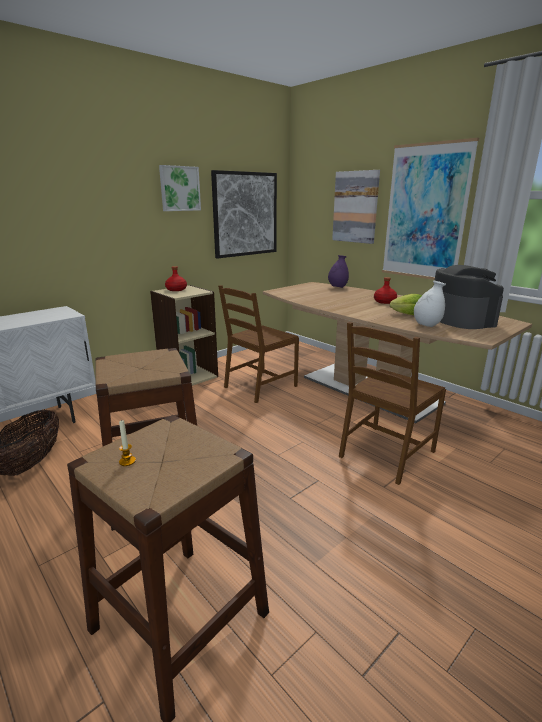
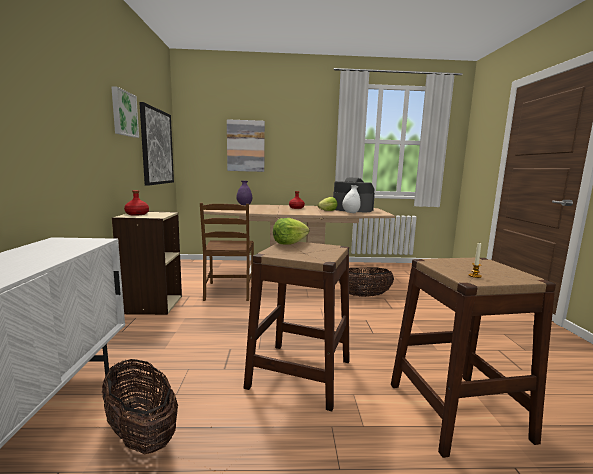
camera: 50 degrees left, 10 degrees down
(162, 353) = (289, 243): none -> lettuce
(386, 454) = (364, 295): brown chair -> basket
(425, 213) = (301, 150): picture -> none

